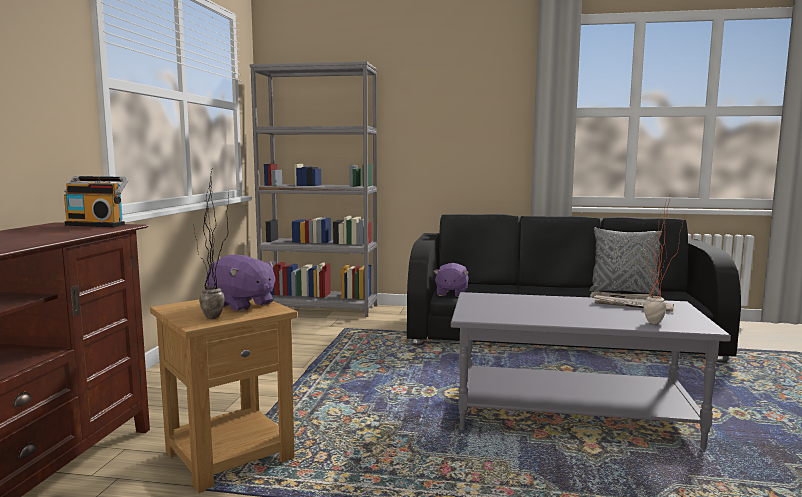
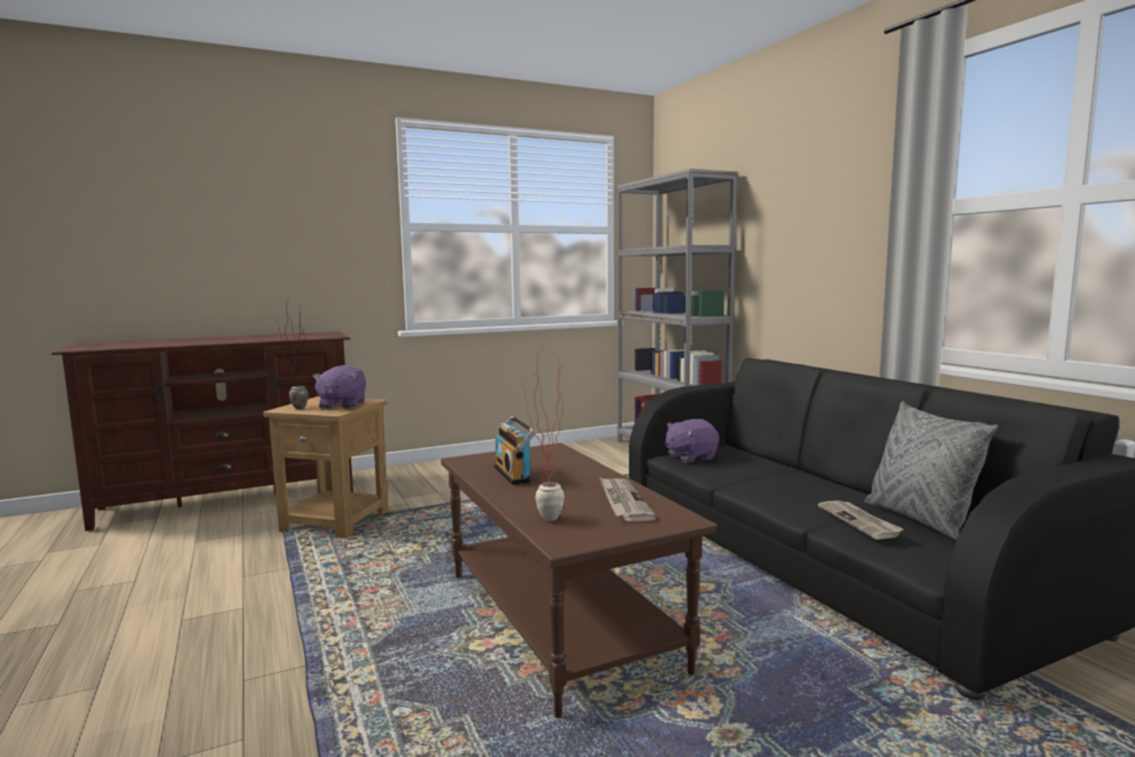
camera: 55 degrees right, 0 degrees up
(97, 225) = (332, 334): radio -> radio (514, 474)
(573, 415) = (561, 619): grey coffee table -> brown coffee table

